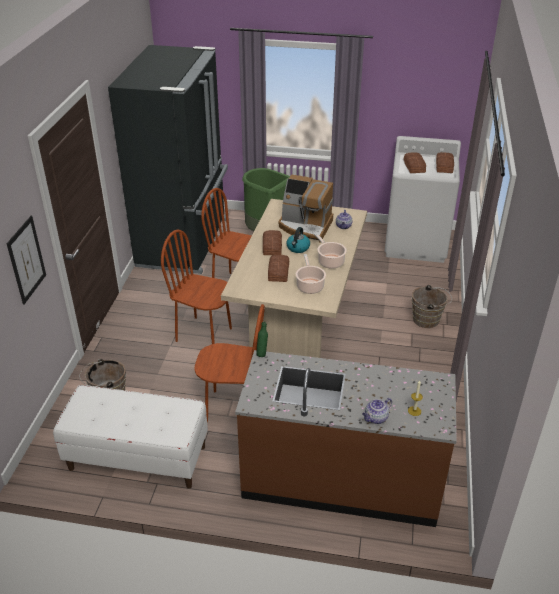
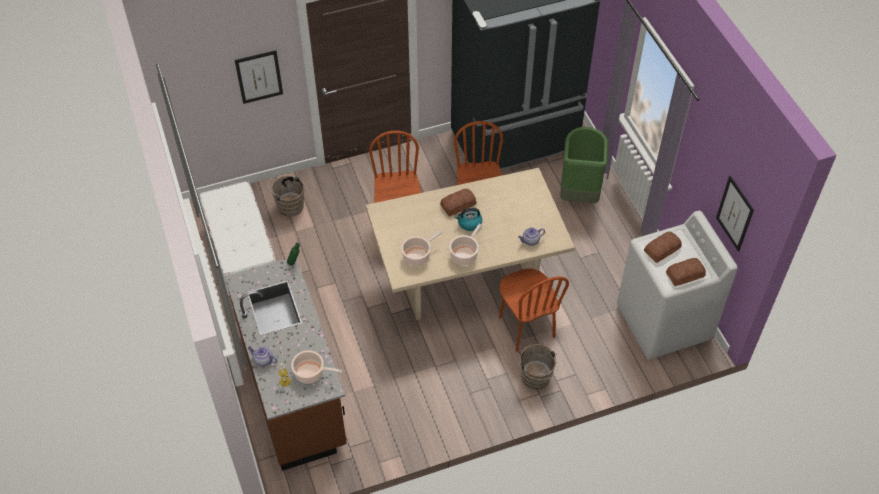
camera: 60 degrees right, 15 degrees up
(233, 408) = (326, 287): brown chair -> brown chair (526, 327)
(279, 272) = (423, 227): bread -> none
(305, 226) = (508, 213): coffee machine -> none
(415, 388) = (311, 373): none -> cooking pot
(436, 105) = (735, 213): none -> picture

